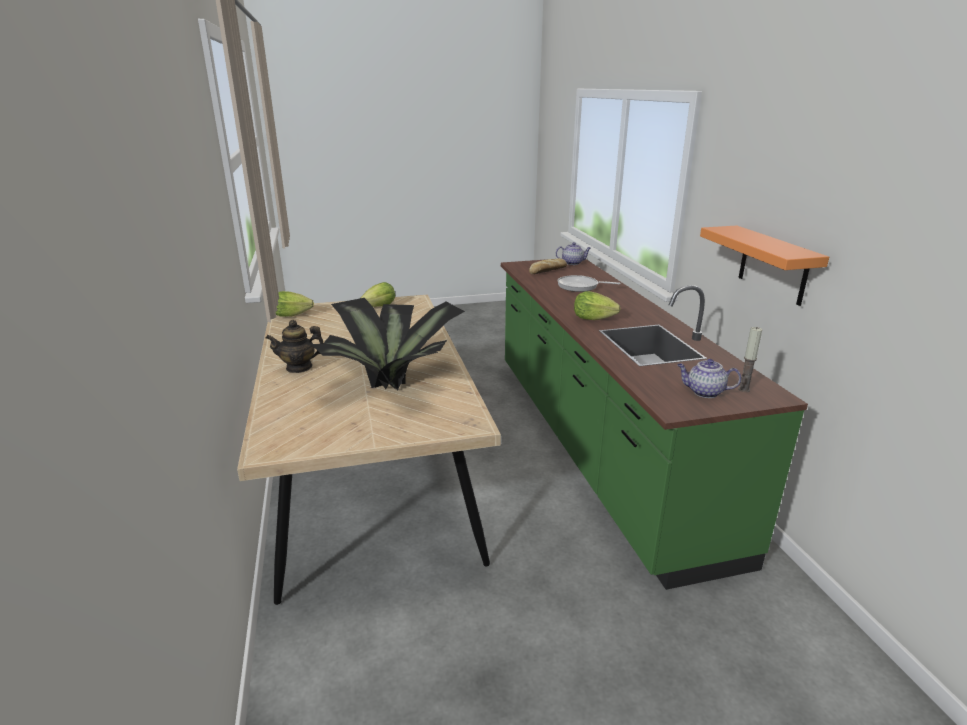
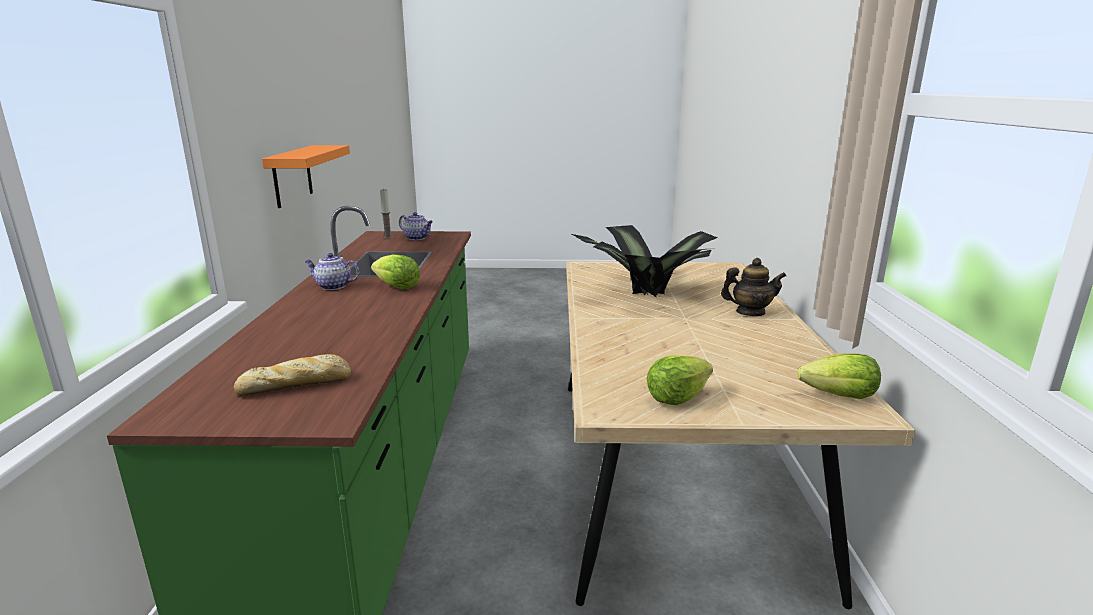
camera: 165 degrees left, 5 degrees down
(573, 263) = (191, 407): teapot -> teapot (333, 286)
(580, 286) = (317, 334): frying pan -> none

